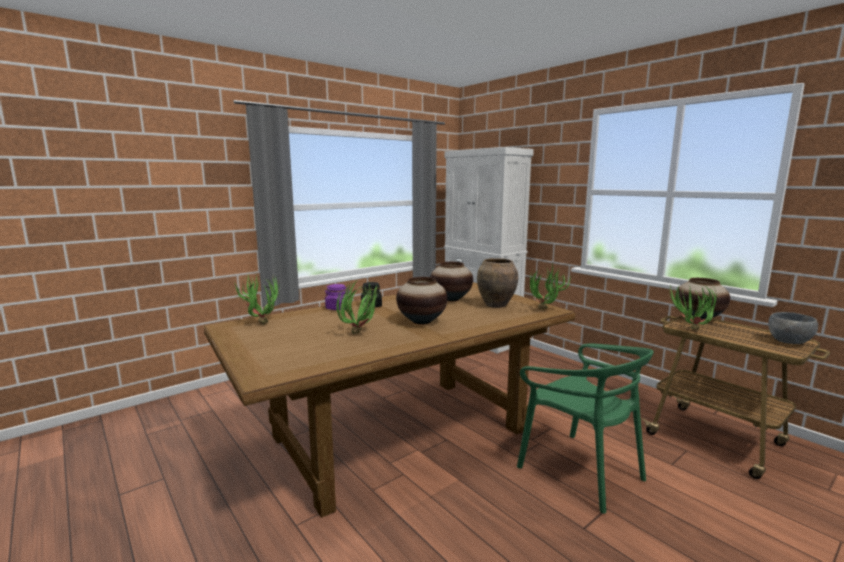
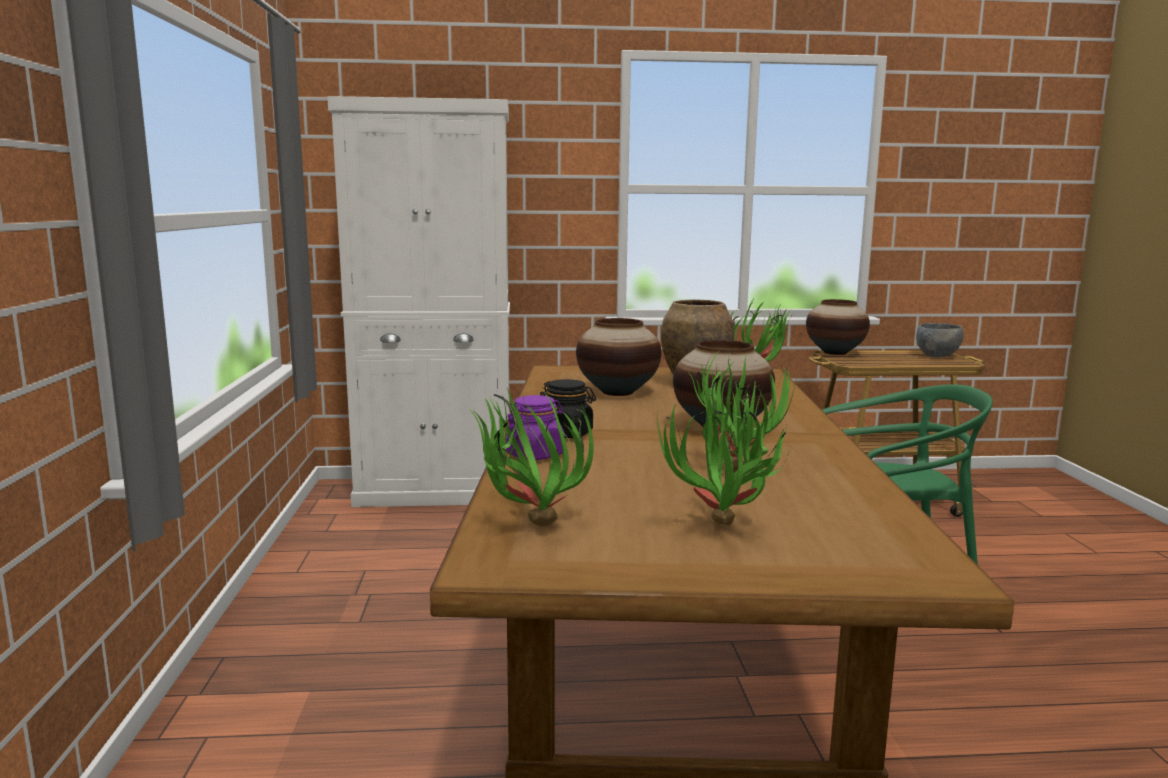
camera: 55 degrees left, 0 degrees up
(690, 331) = (876, 365): potted plant -> potted plant (723, 532)

